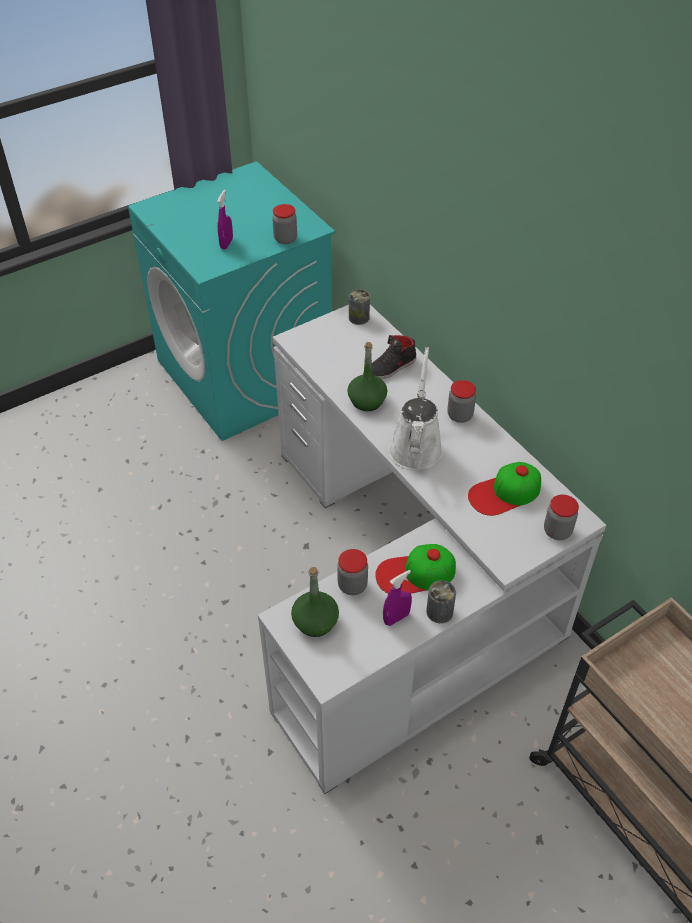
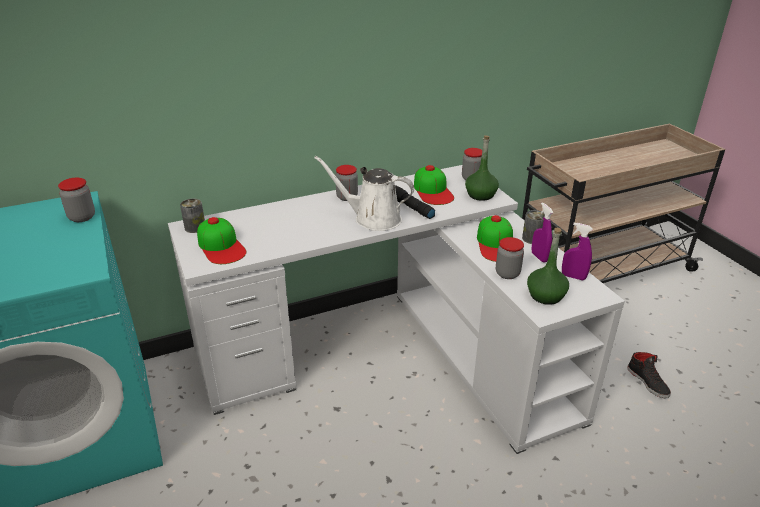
camera: 80 degrees left, 15 degrees down
(226, 244) = (50, 254): purple spray bottle -> purple spray bottle (573, 277)
(329, 344) = (221, 246): none -> cap
(367, 401) = (310, 235): green bottle -> green bottle (480, 195)
(390, 368) = (274, 219): black shoe -> black shoe (648, 382)
(453, 475) = (410, 207): none -> black flashlight

